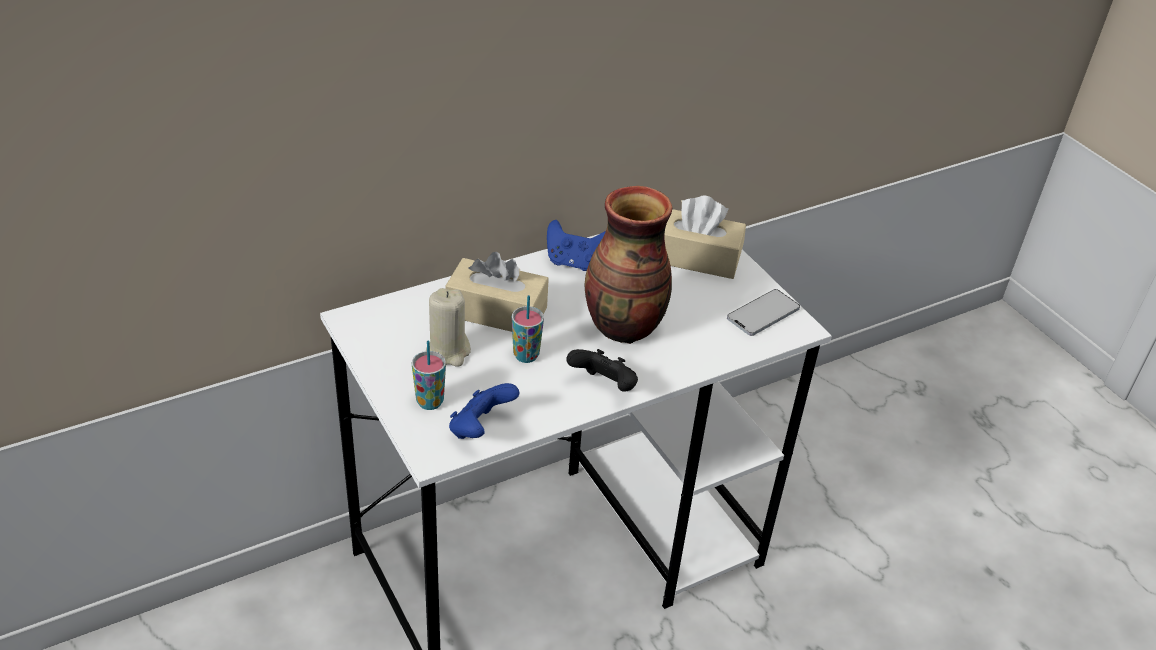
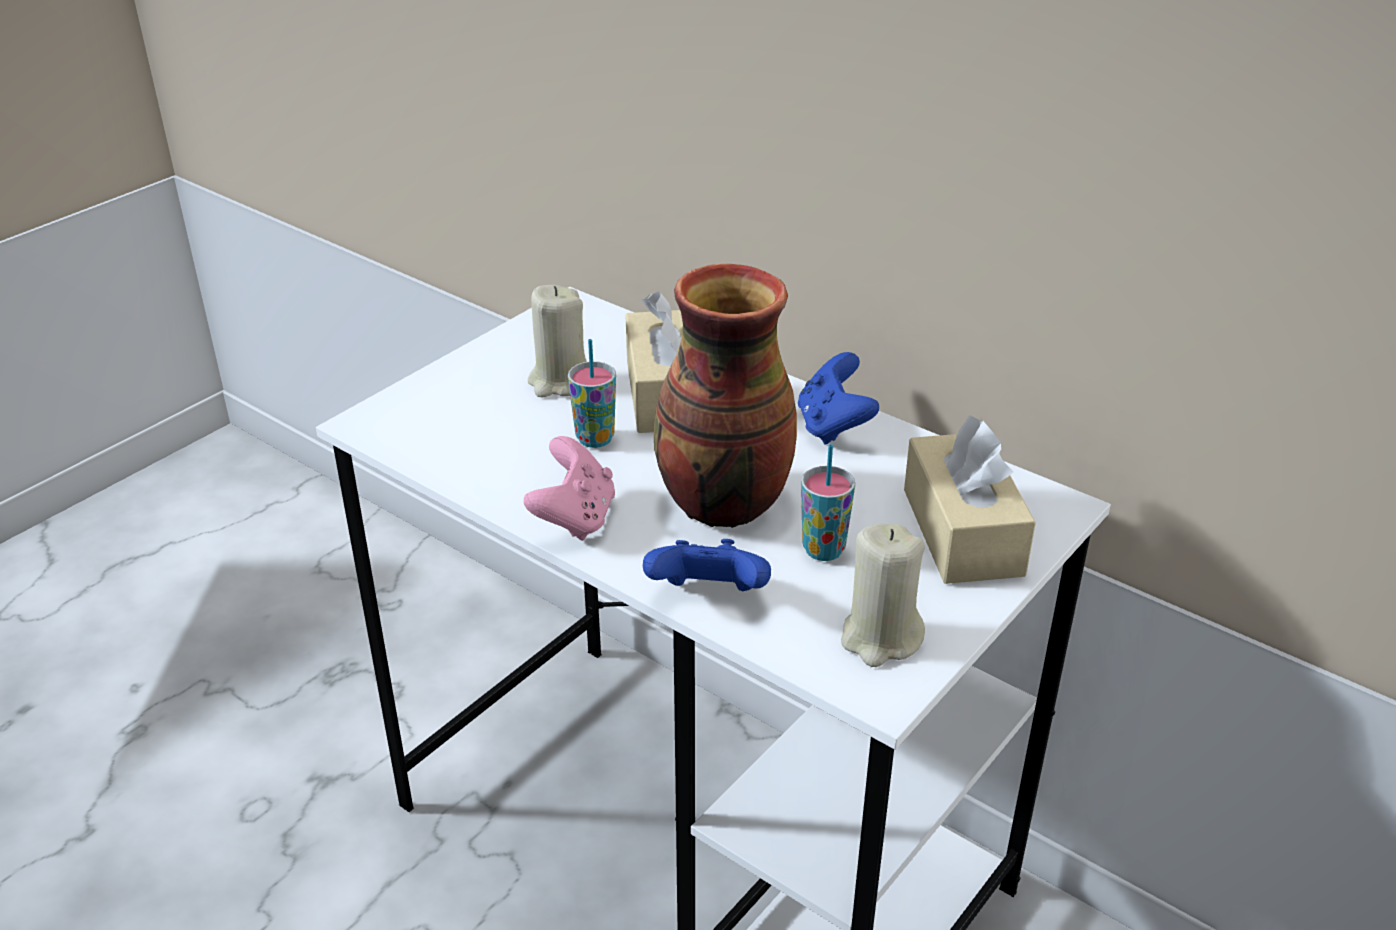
camera: 70 degrees right, 5 degrees down
(430, 402) = (457, 395): cup -> cup (823, 550)
(480, 429) = (429, 442): blue game controller -> blue game controller (708, 597)
(604, 387) = (575, 518): black game controller -> pink game controller
(763, 314) = (880, 638): phone -> beige candle

